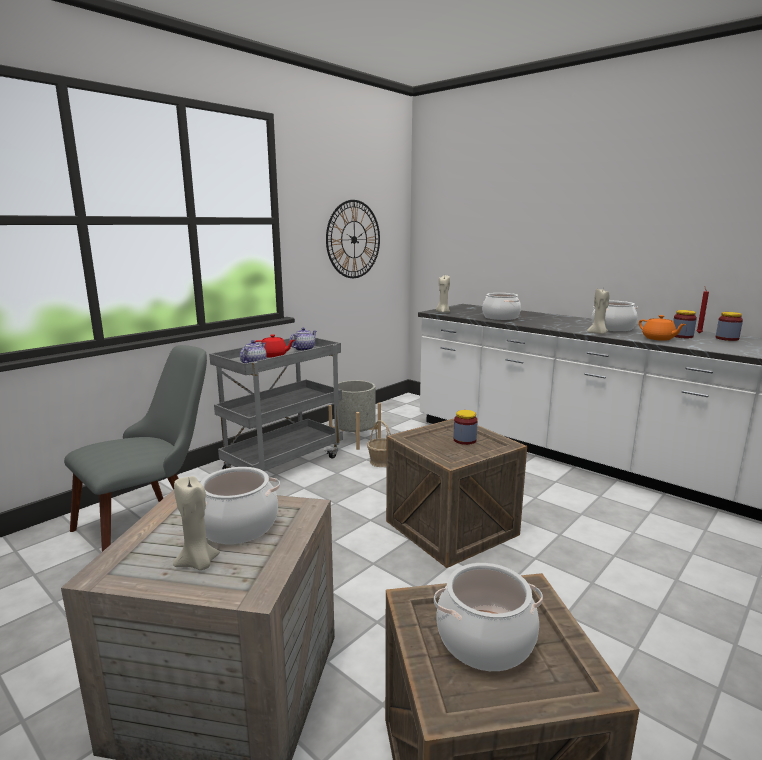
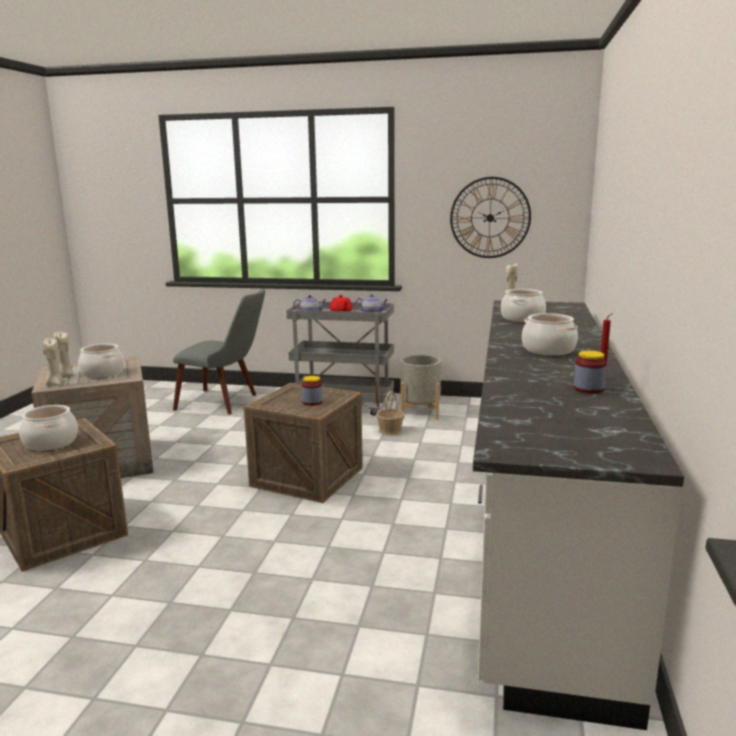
camera: 60 degrees right, 0 degrees up
(598, 333) = (501, 348): beige candle -> beige candle (55, 384)
(658, 339) = (519, 366): orange teapot -> none
(682, 336) = (559, 373): jar -> none

